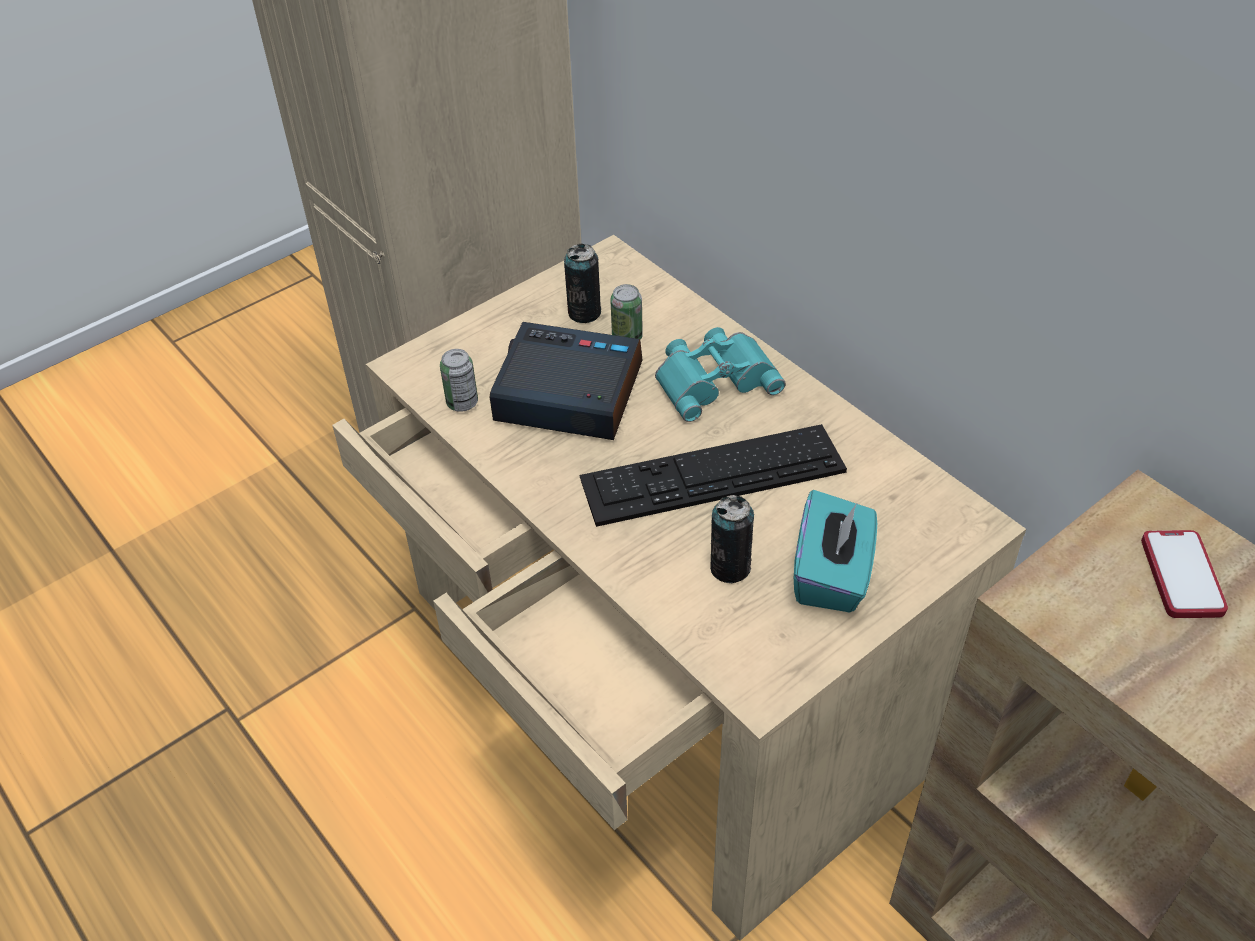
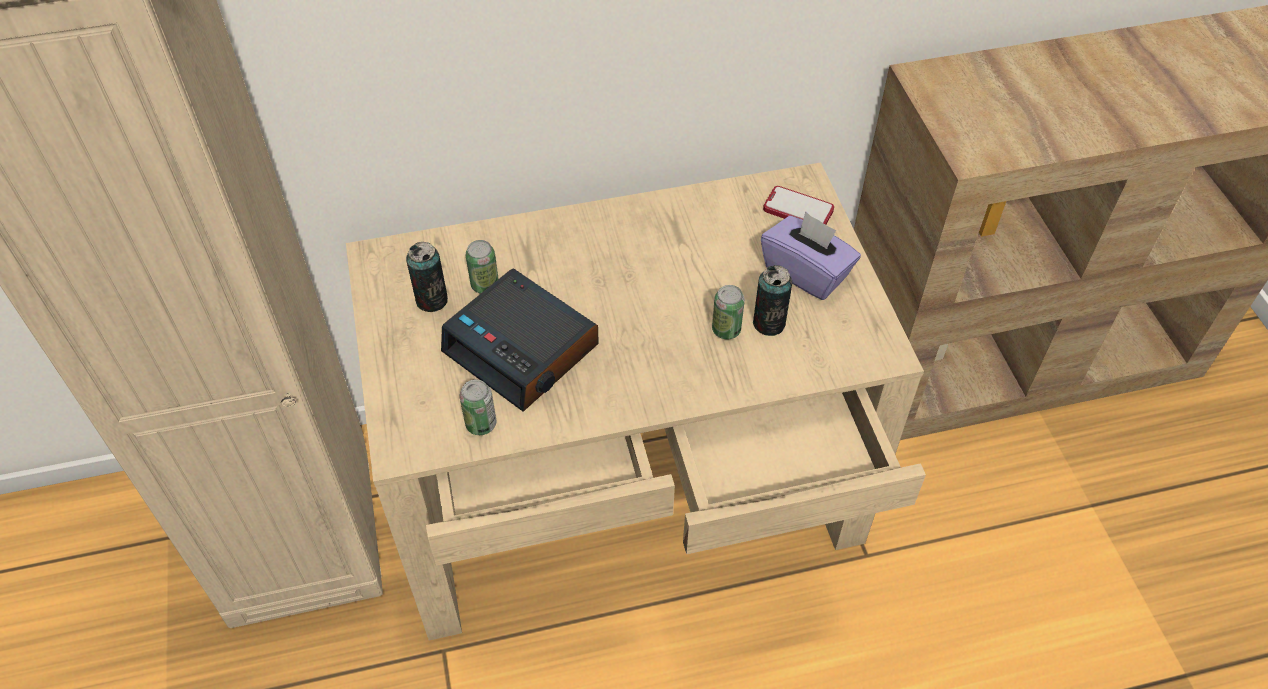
camera: 65 degrees left, 5 degrees up
(567, 394) = (523, 349): alarm clock -> alarm clock turned 90 degrees counterclockwise
(695, 534) = (726, 330): none -> can
(712, 474) = (672, 295): keyboard -> none
(714, 378) = (572, 252): turquoise binoculars -> none
(832, 575) = (806, 272): turquoise tissue box -> purple tissue box
(1181, 576) = (982, 90): phone -> phone (798, 210)

